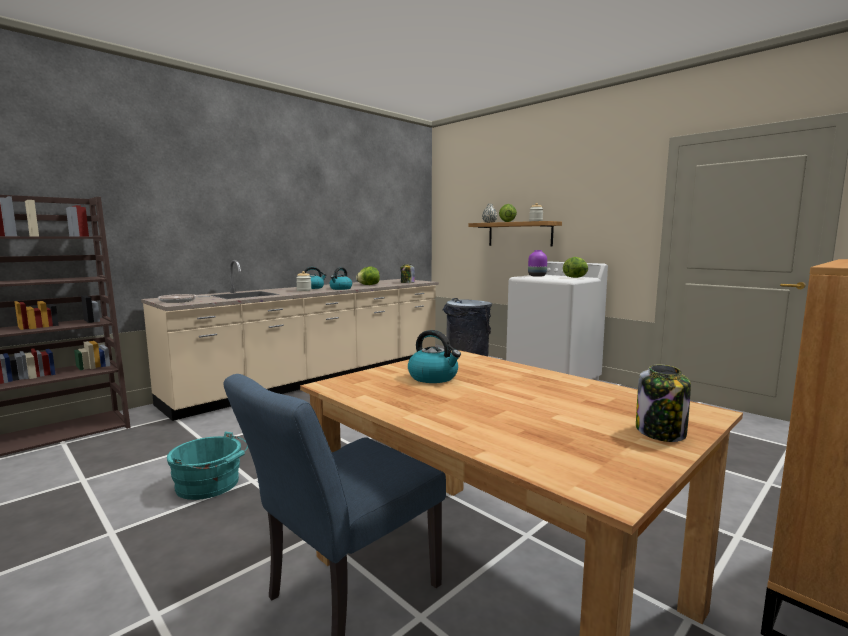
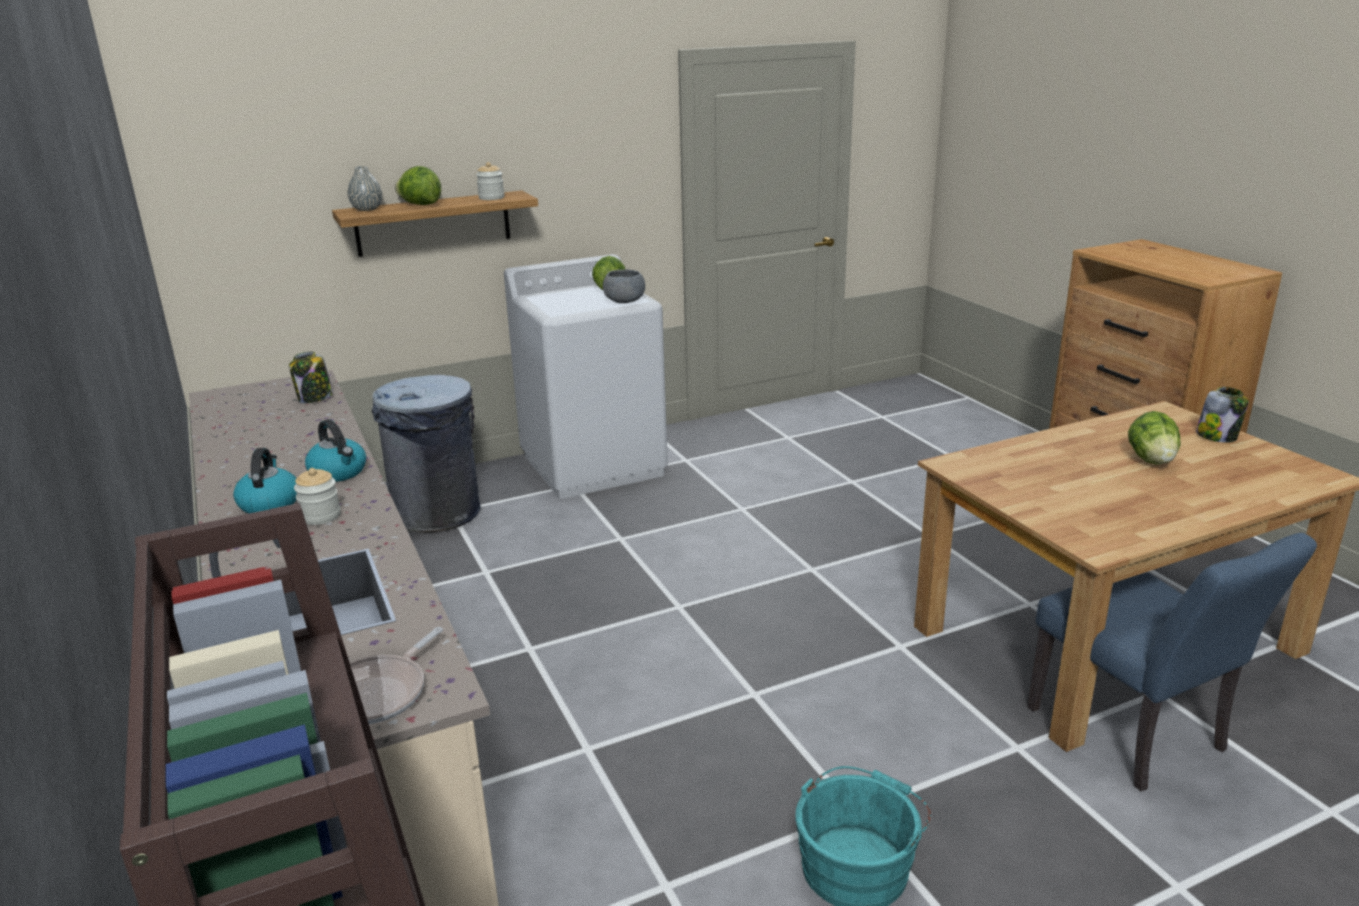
camera: 70 degrees left, 15 degrees up
(368, 285) = (294, 438): lettuce -> lettuce (1151, 460)
(434, 377) = (1065, 490): kettle -> none
(537, 276) = (558, 303): purple vase -> none
(559, 279) = (625, 301): none -> grey bowl

